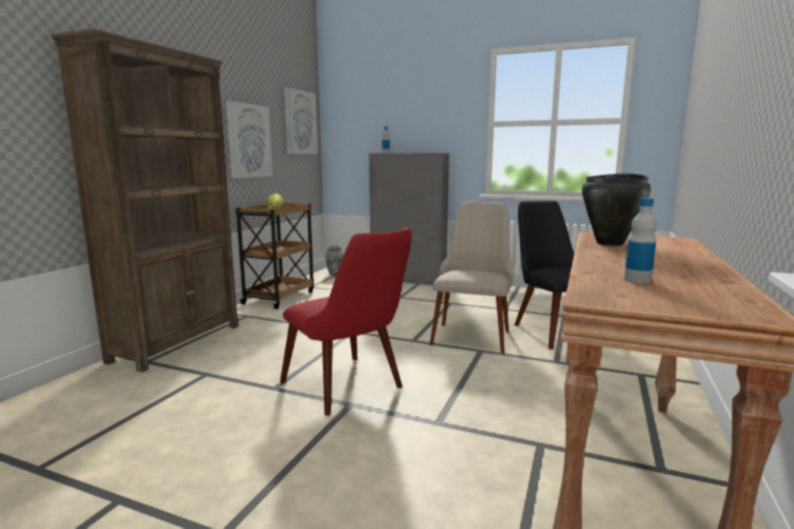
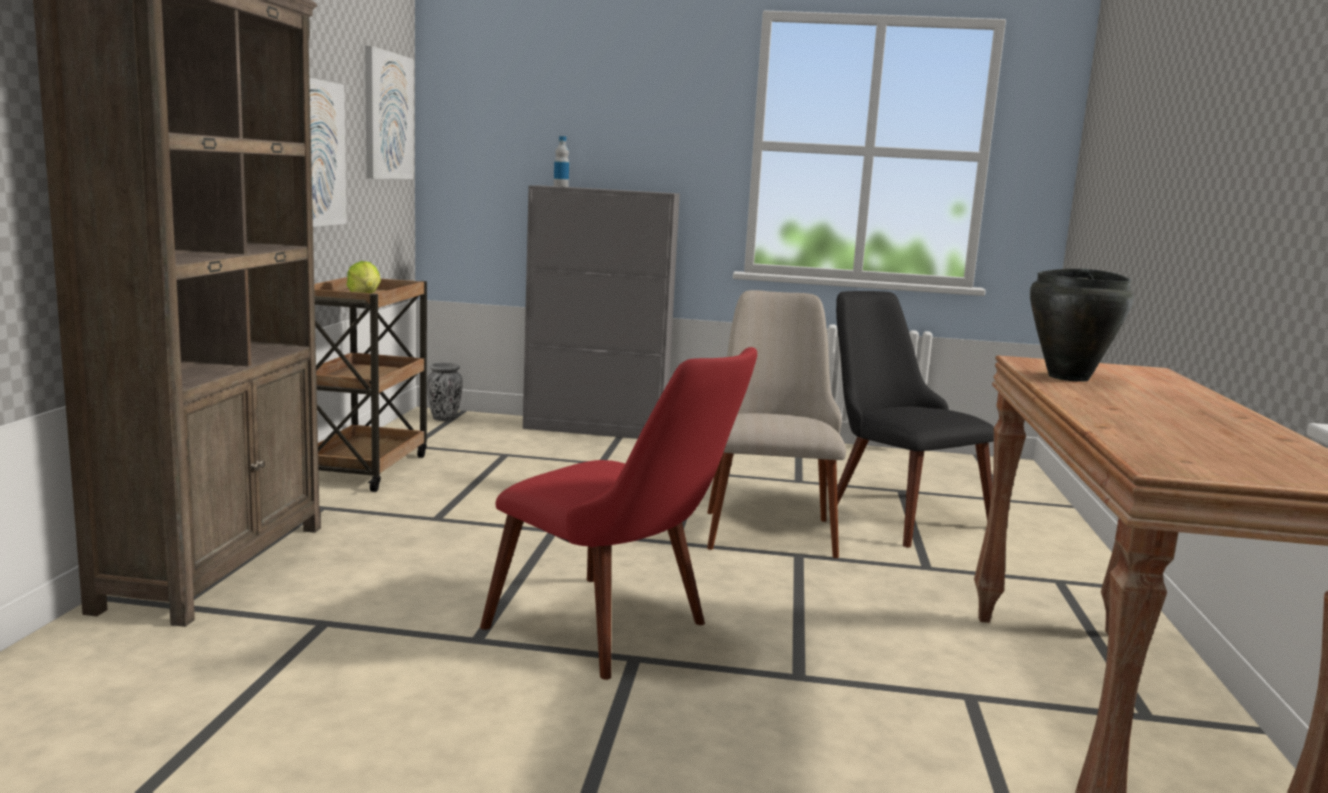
camera: 15 degrees left, 0 degrees up
(637, 280) = (1178, 438): bottle -> none

